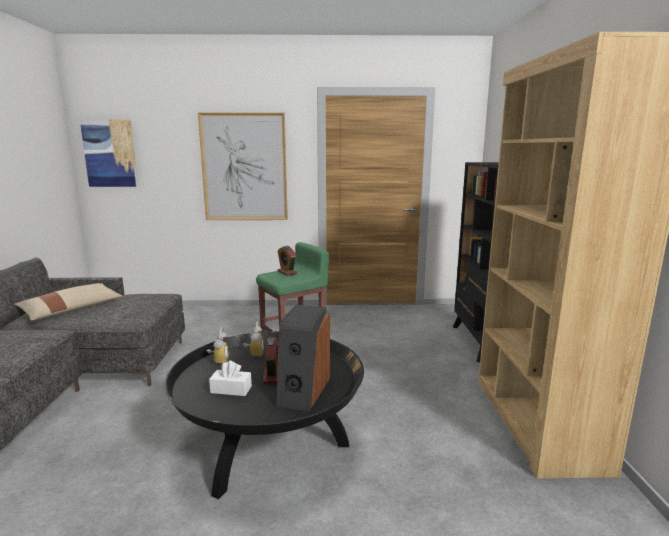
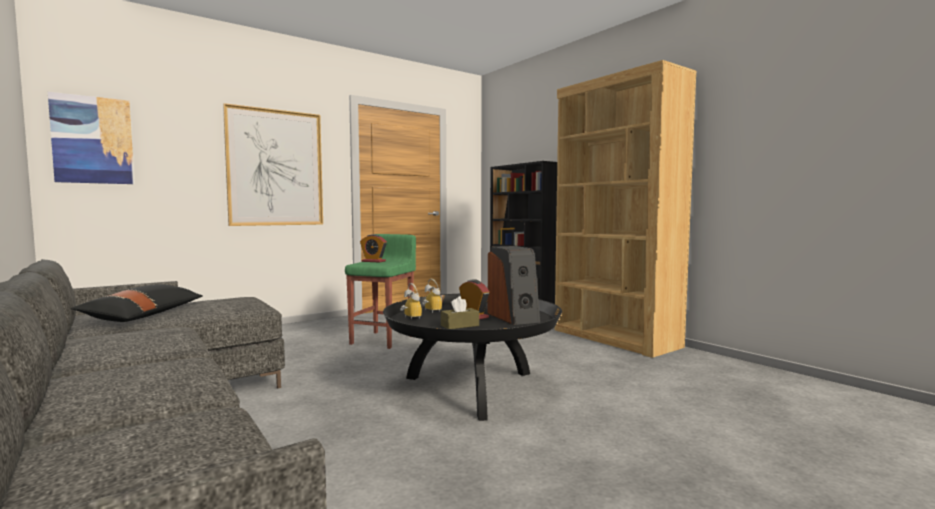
camera: 35 degrees left, 10 degrees down
(72, 309) = (144, 315): beige pillow -> black pillow
(231, 389) = (460, 325): white tissue box -> brown tissue box

